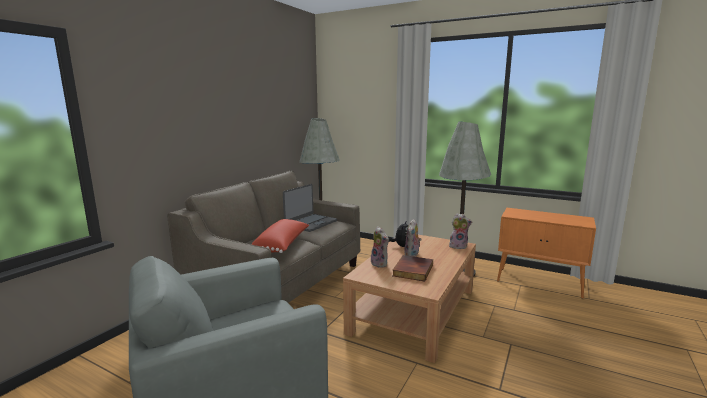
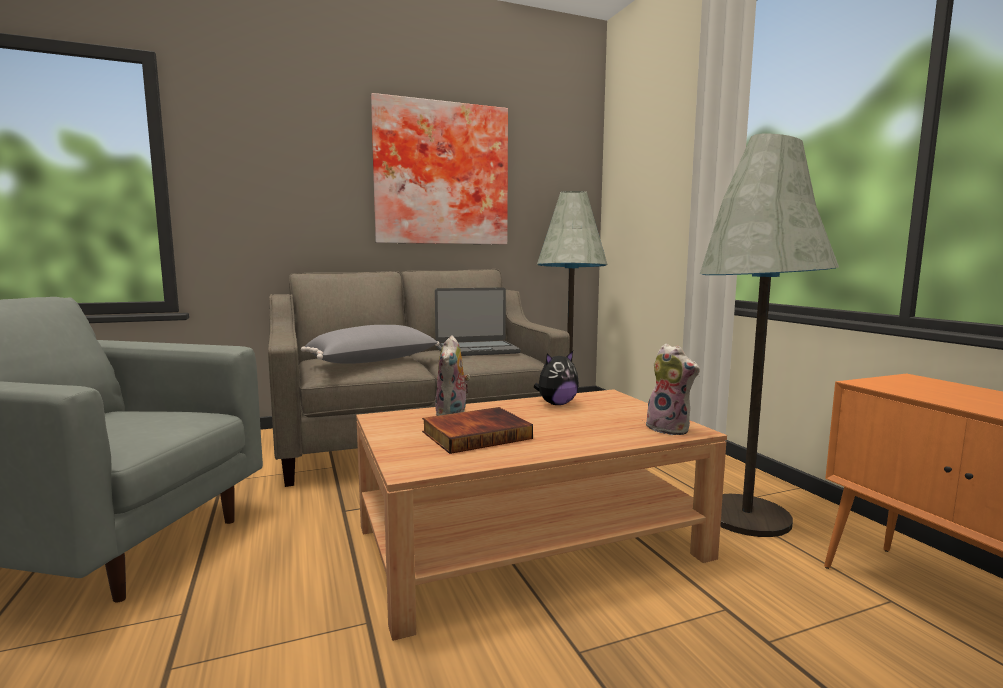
camera: 40 degrees right, 5 degrees down
(250, 112) = (441, 174): none -> picture
(283, 245) = (374, 362): red pillow -> grey pillow
(412, 255) = (538, 418): plush toy -> none

